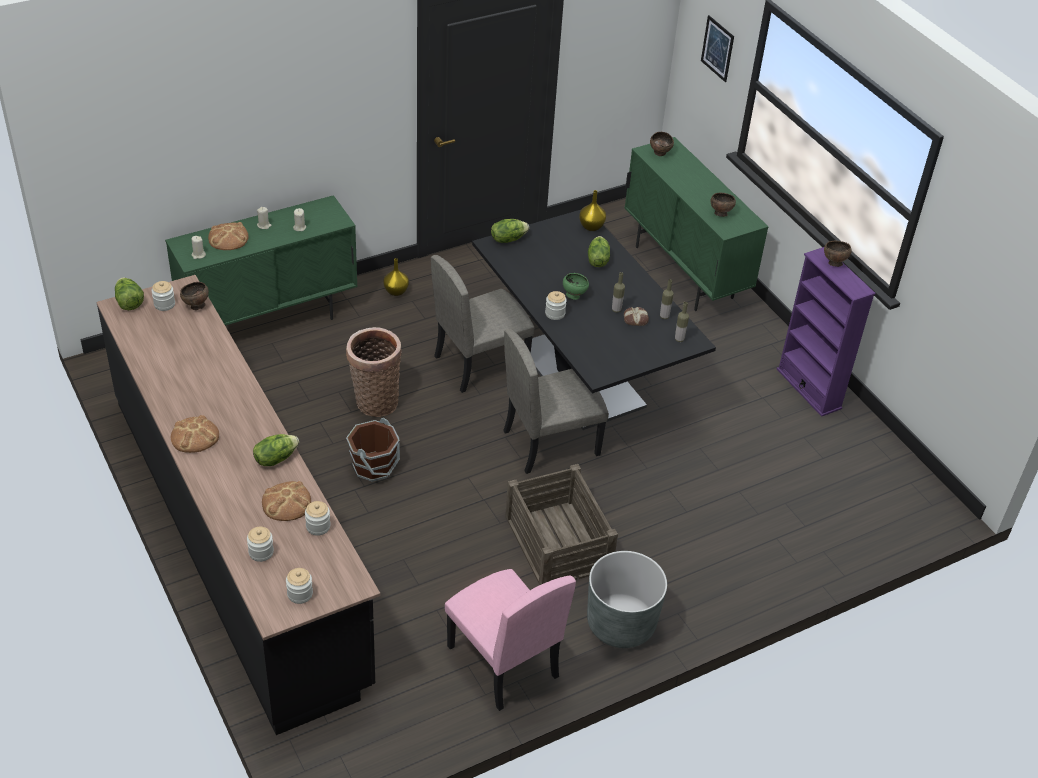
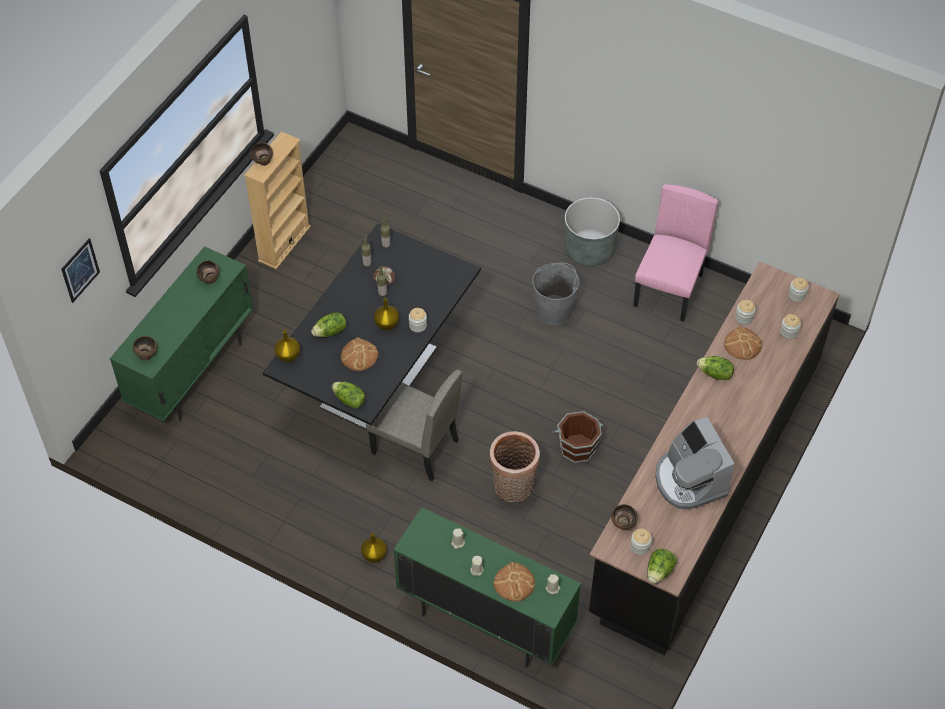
camera: 120 degrees left, 10 degrees up
(186, 370) = (689, 480): none -> coffee machine
(194, 436) = (740, 430): bread -> bread (359, 356)
(550, 442) = (464, 360): beige chair -> none
(557, 543) = (554, 310): crate -> grey bucket
(573, 295) = (387, 325): green bowl -> yellow vase
(809, 389) = (284, 243): purple bookcase -> beige bookcase

